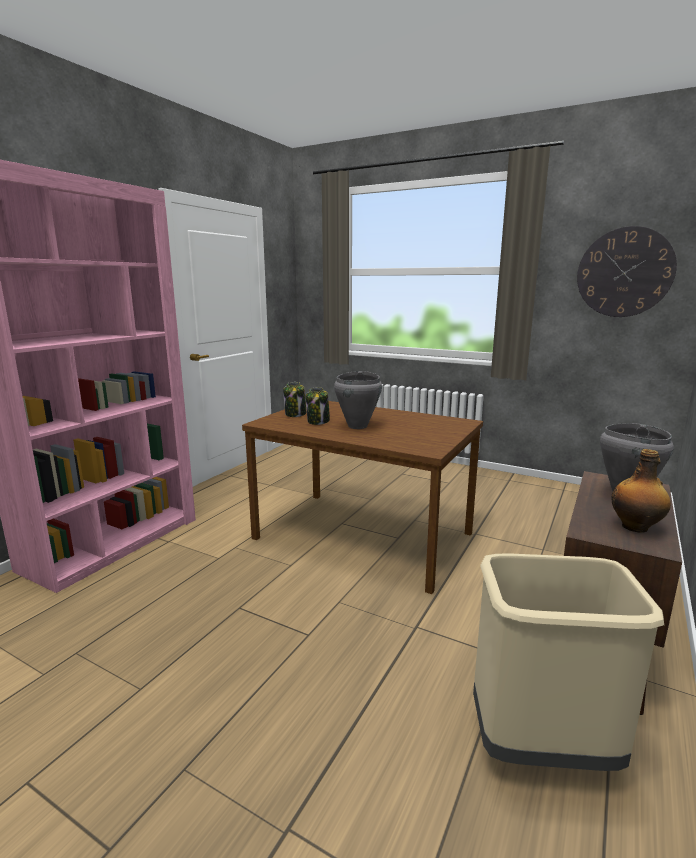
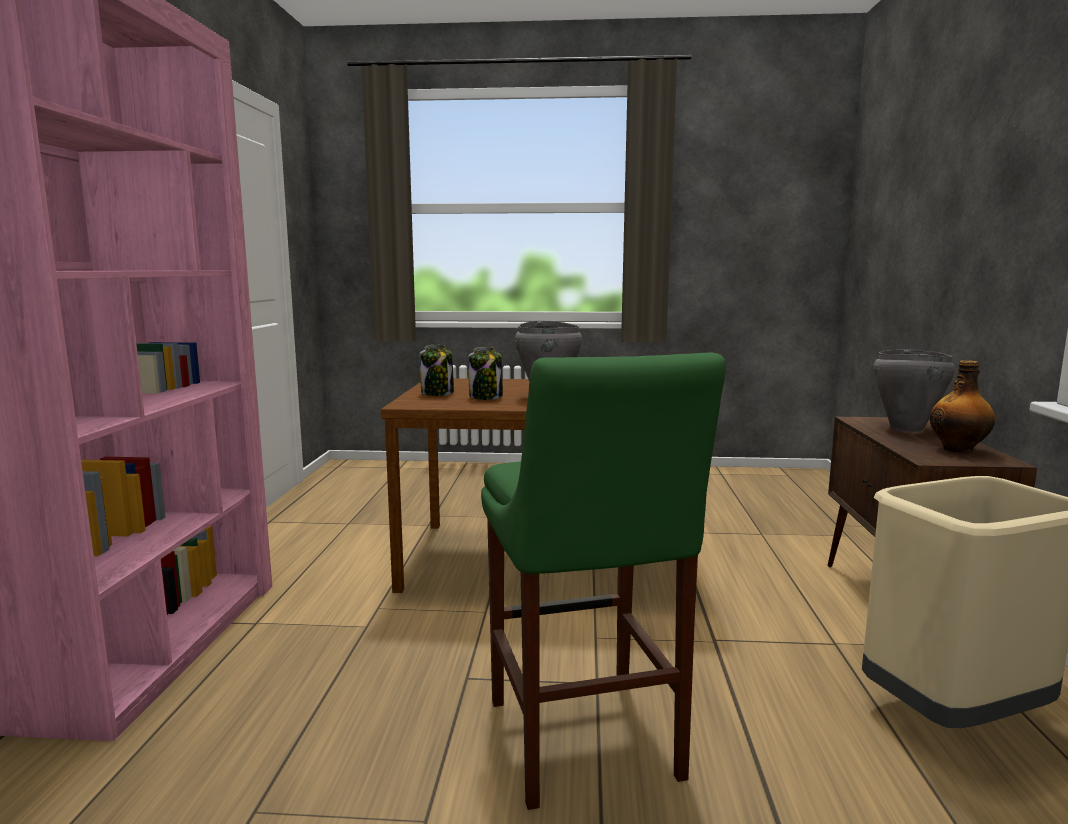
camera: 25 degrees left, 5 degrees down
(260, 674) = (584, 745): none -> green stool
(624, 272) = (762, 210): wall clock -> none

